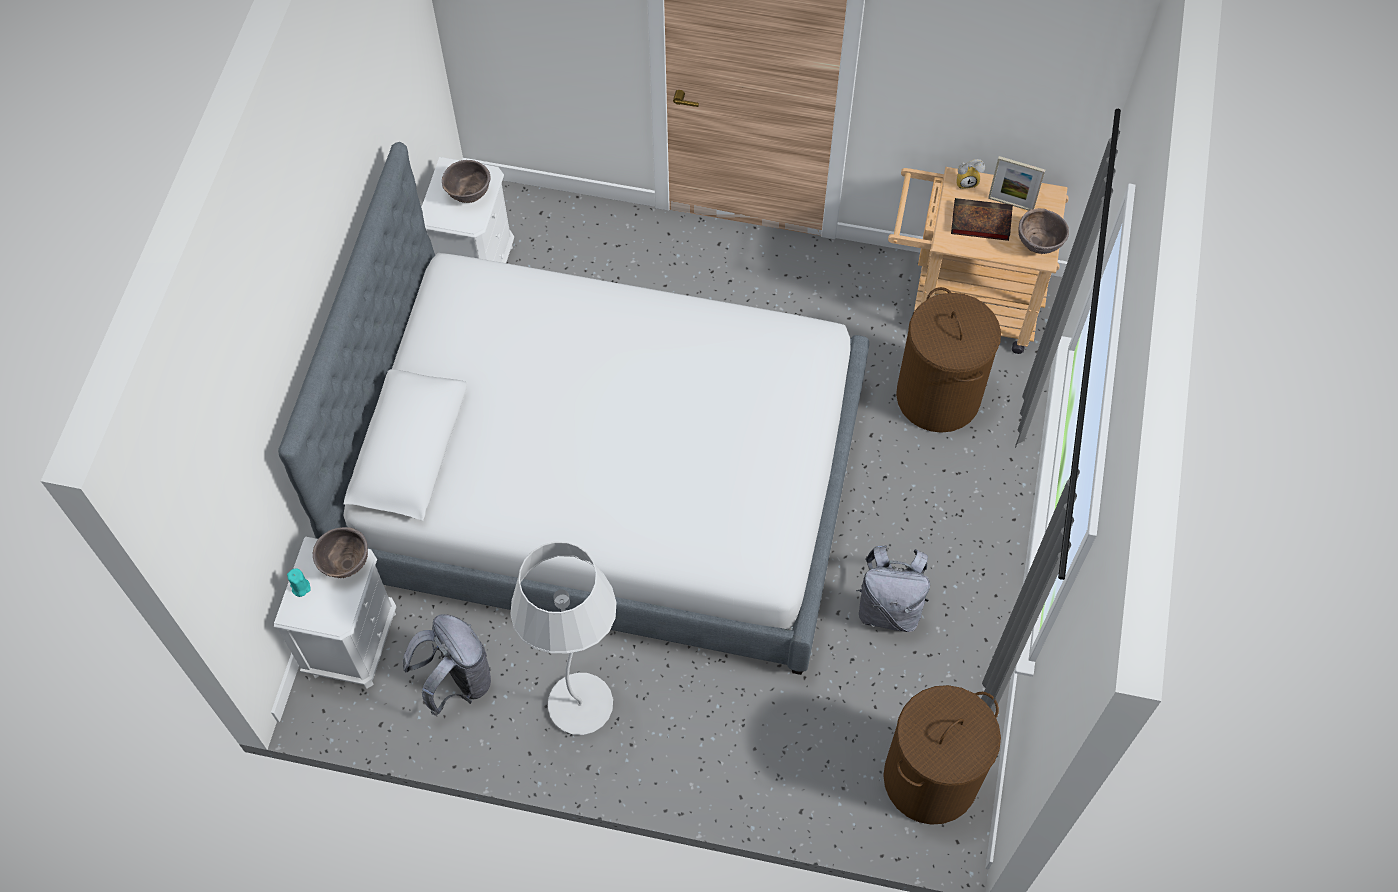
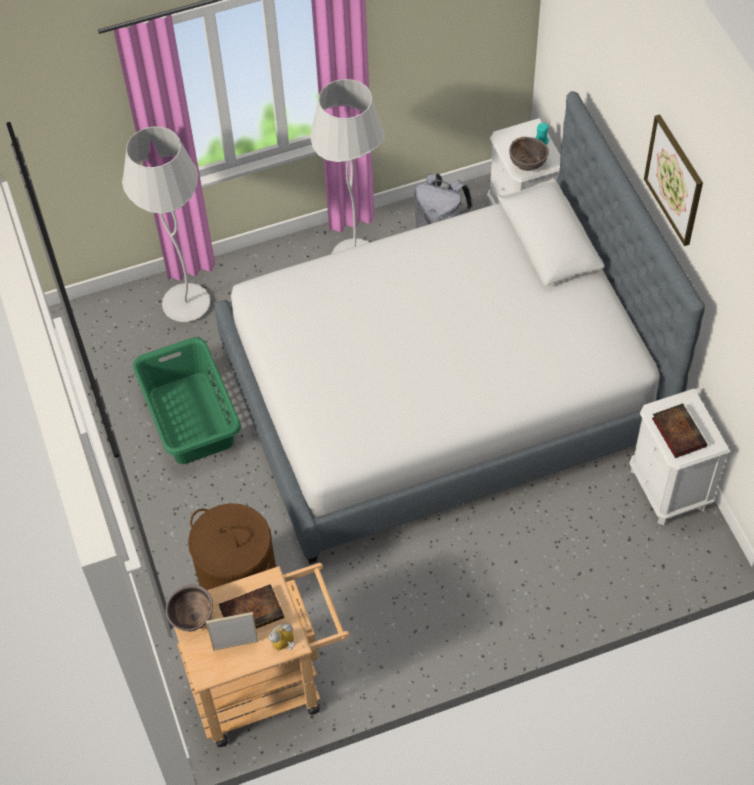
camera: 150 degrees right, 5 degrees down
(325, 198) = (674, 180): none -> picture
(469, 194) = (677, 431): brown bowl -> book
(814, 763) = (186, 305): none -> white floor lamp
(889, 608) = (190, 419): grey backpack -> green laundry basket
(930, 779) = (106, 334): brown laundry basket -> none

